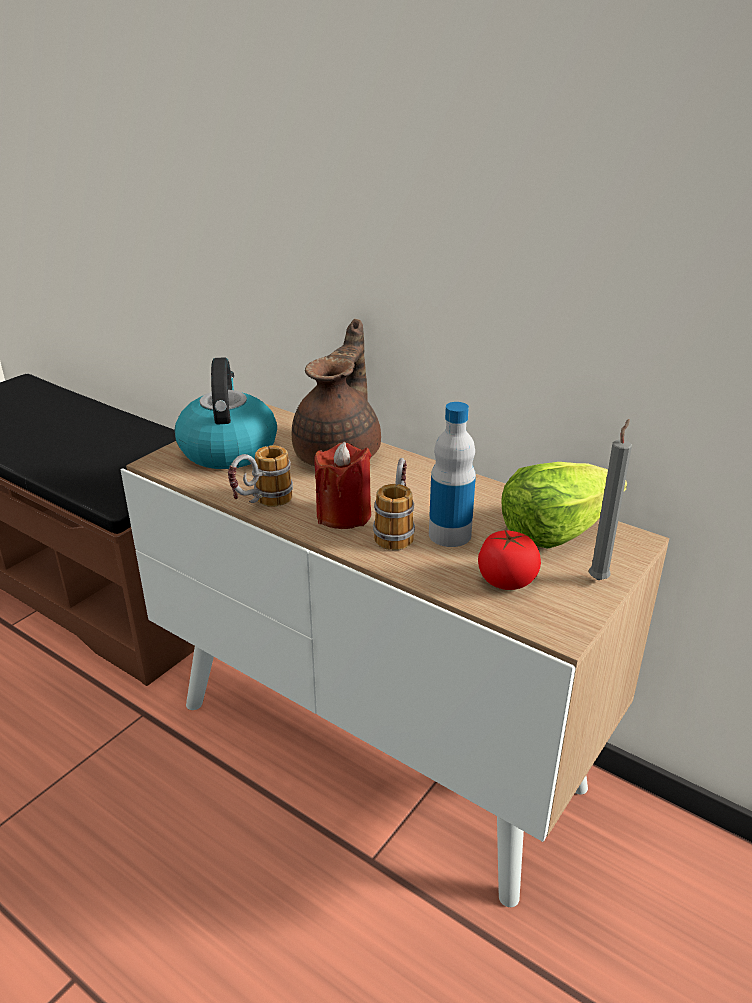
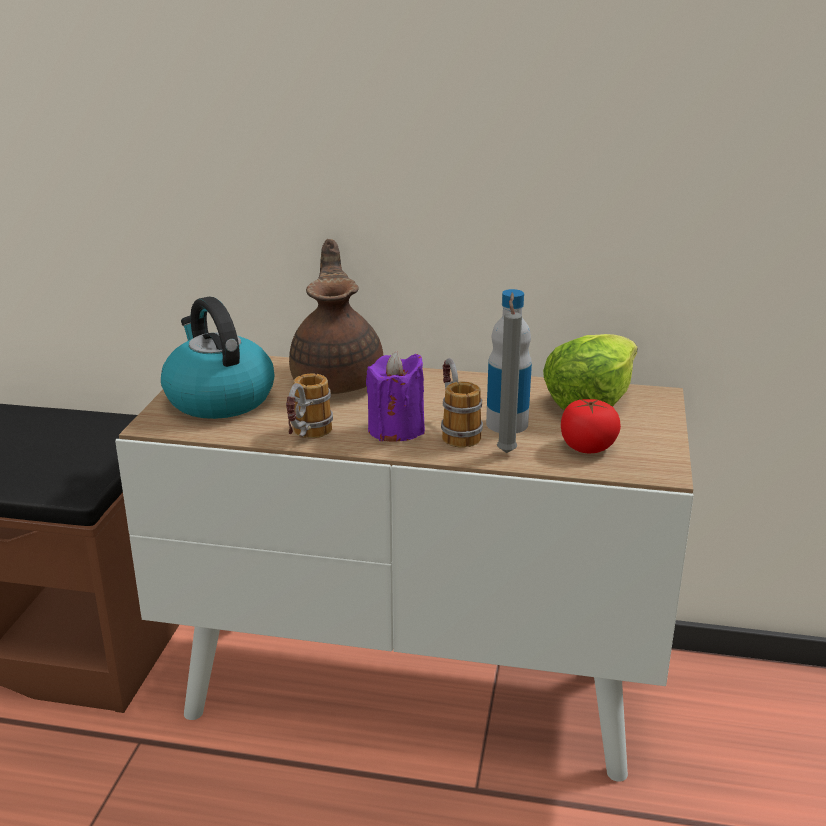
camera: 25 degrees left, 5 degrees down
(344, 515) = (396, 429): red candle -> purple candle
(599, 578) = (657, 428): grey candle -> grey candle (506, 451)

